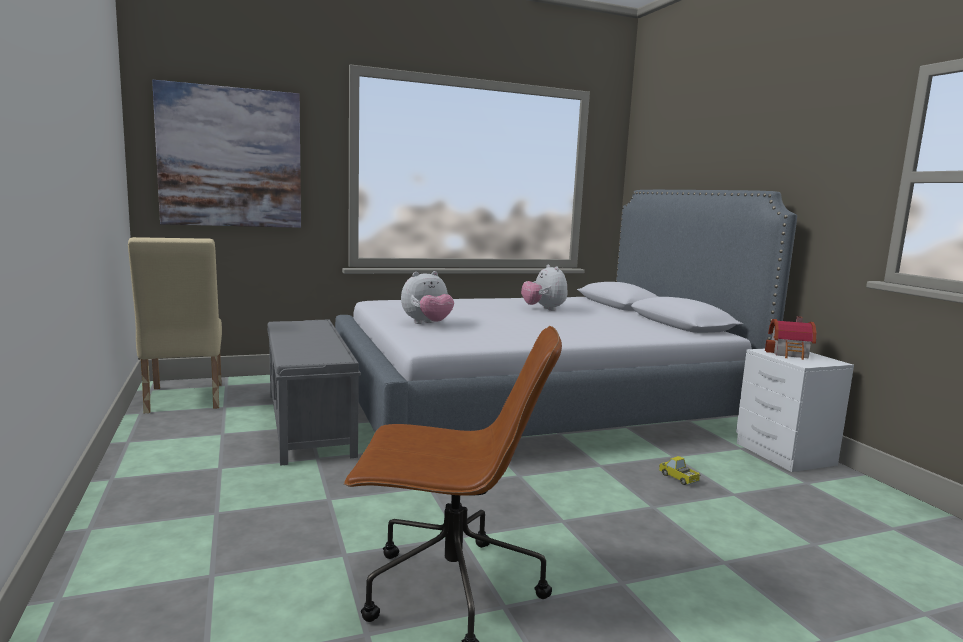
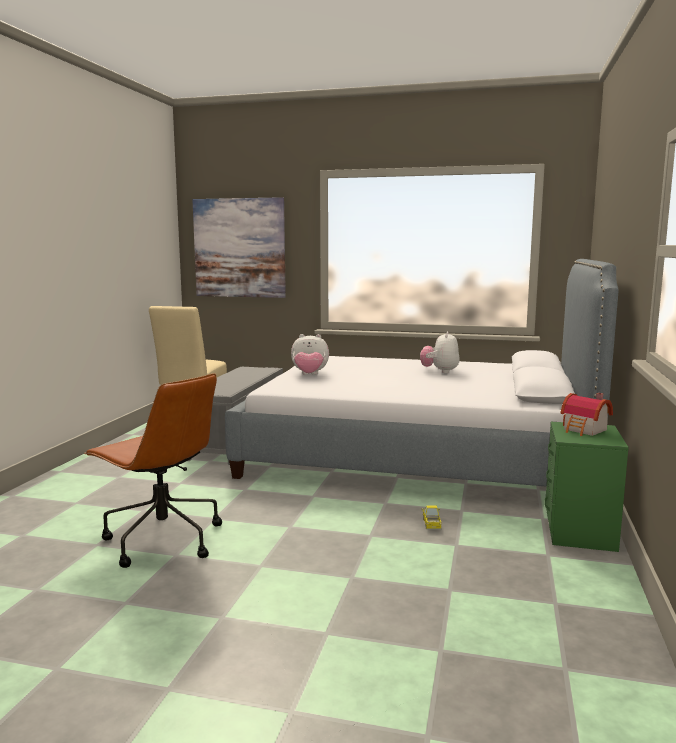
camera: 35 degrees right, 0 degrees up
(785, 455) = (578, 532): white nightstand -> green nightstand

